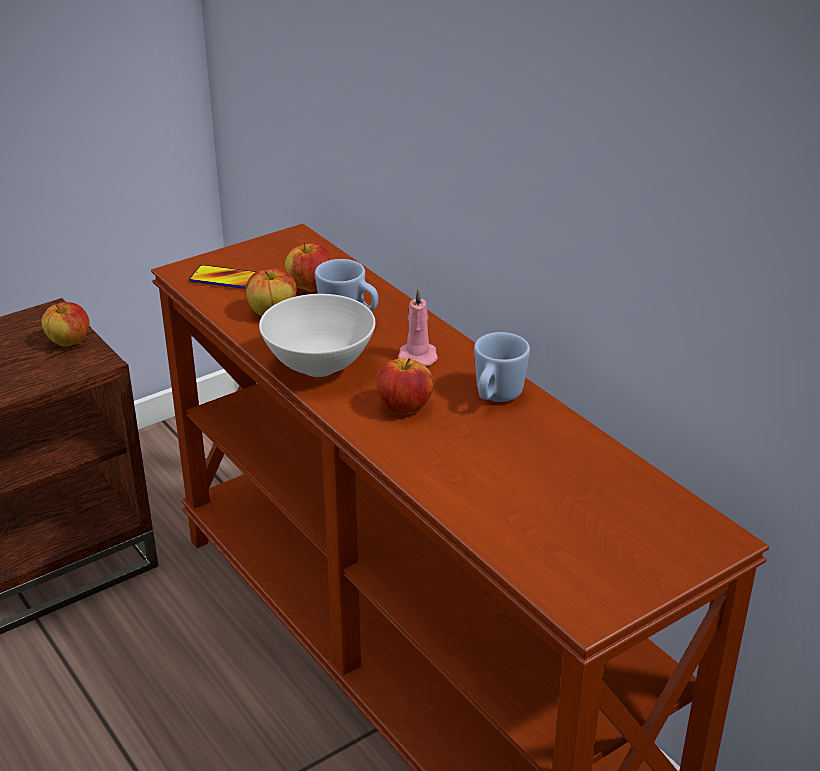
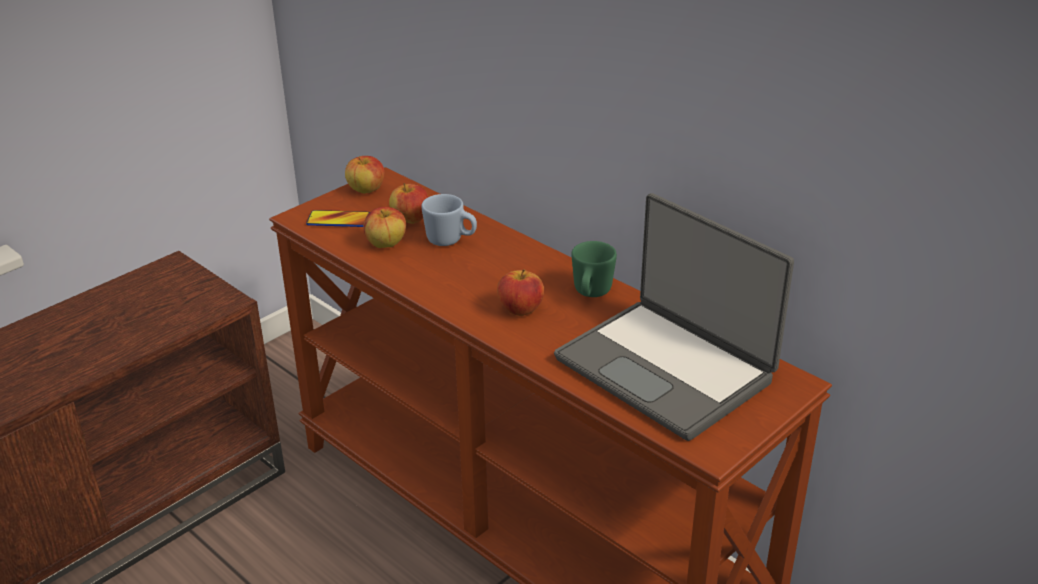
camera: 10 degrees left, 0 degrees up
(69, 342) = (198, 287): apple -> apple (366, 190)
(320, 367) = (441, 285): white bowl -> none
(417, 355) = (517, 267): pink candle -> none
(496, 397) = (591, 294): blue mug -> green mug
(561, 500) = (667, 368): none -> laptop

